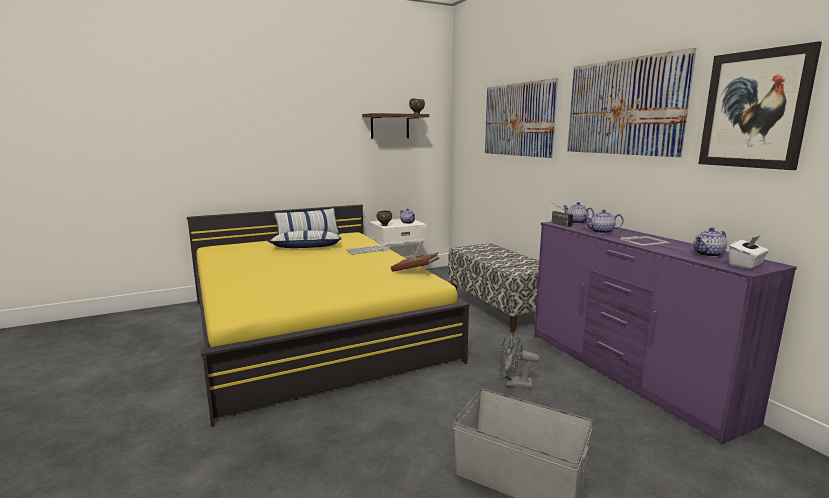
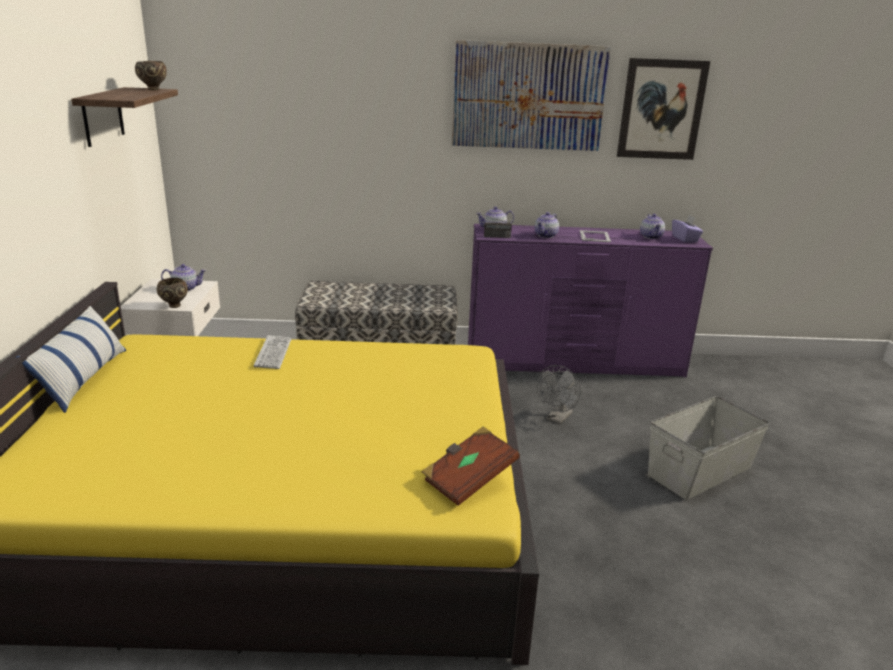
camera: 65 degrees left, 10 degrees up
(306, 247) = (175, 394): pillow -> none
(415, 271) = (417, 349): brown book -> brown book (468, 479)
(518, 119) = (347, 100): picture -> none
(746, 265) = (685, 239): white tissue box -> purple tissue box

